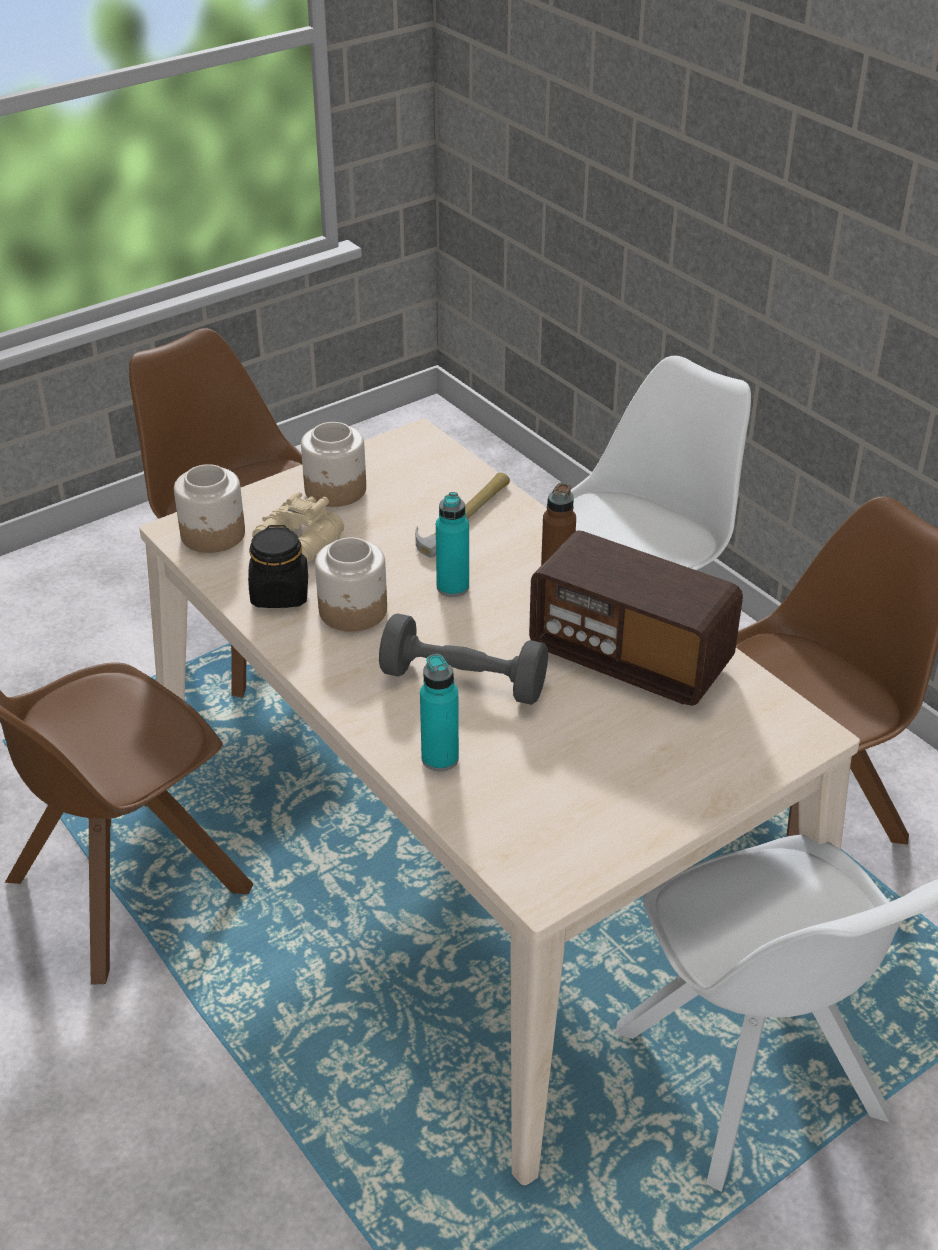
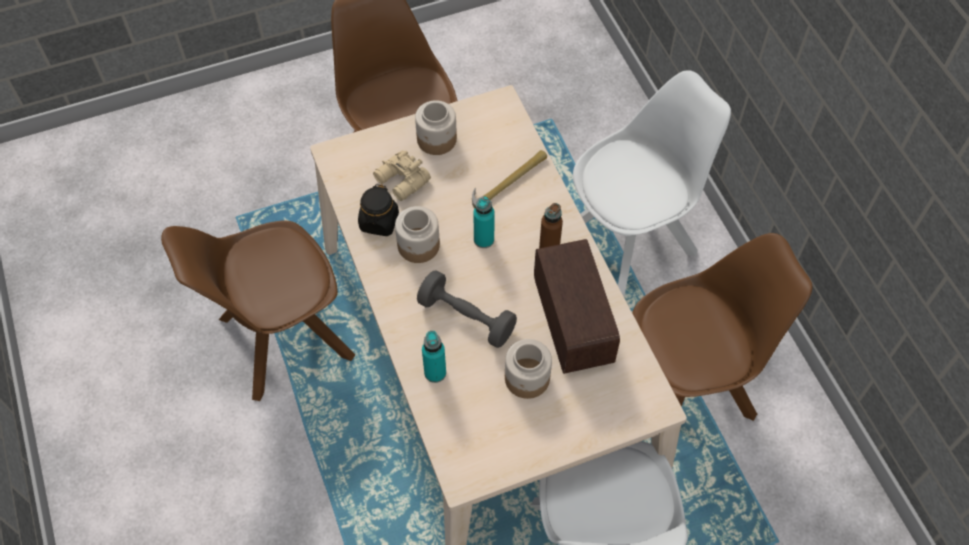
camera: 15 degrees right, 20 degrees up
(213, 534) = (352, 163): jar -> jar (527, 378)
(630, 658) = (572, 322): radio -> radio turned 150 degrees counterclockwise

